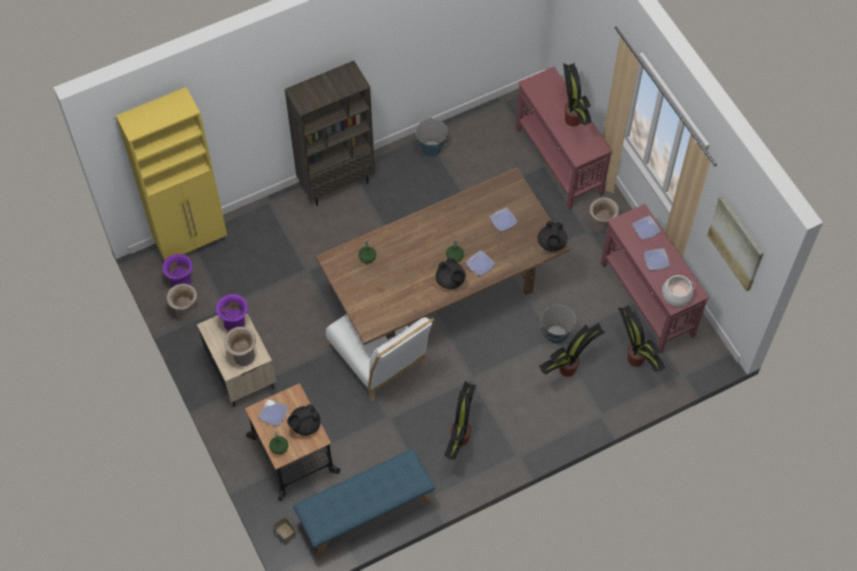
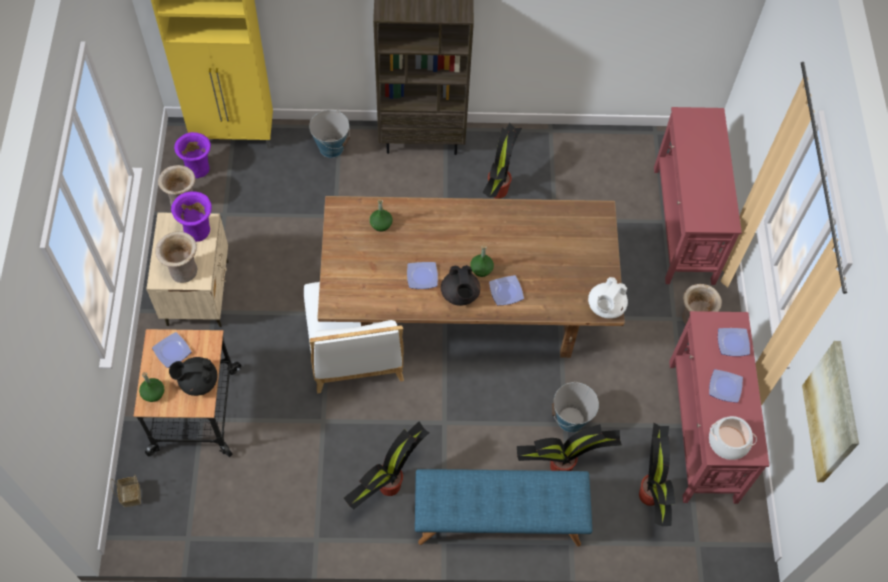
camera: 25 degrees right, 0 degrees up
(366, 513) = (231, 519): blue bench -> blue bench (499, 520)
(431, 148) = (547, 148): bucket -> bucket (331, 147)
(502, 220) = (562, 253): plate -> plate (421, 276)
(551, 244) = (605, 307): black teapot -> white teapot
(572, 118) = (713, 175): potted plant -> potted plant (498, 189)

